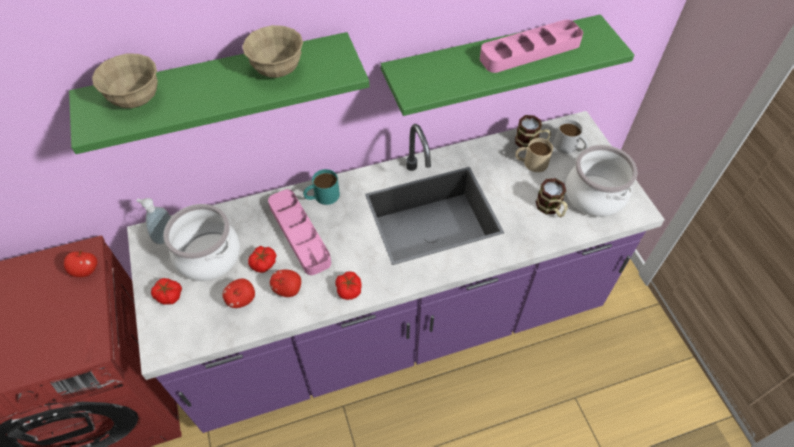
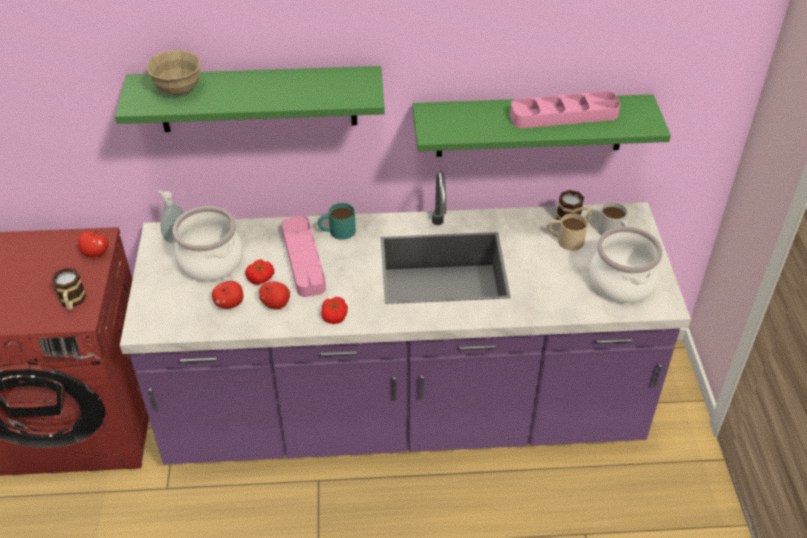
camera: 15 degrees right, 10 degrees down
(169, 295) = (164, 287): tomato -> none
(278, 70) = (306, 86): beige bowl -> none
(551, 208) = (569, 286): mug -> mug (72, 302)

